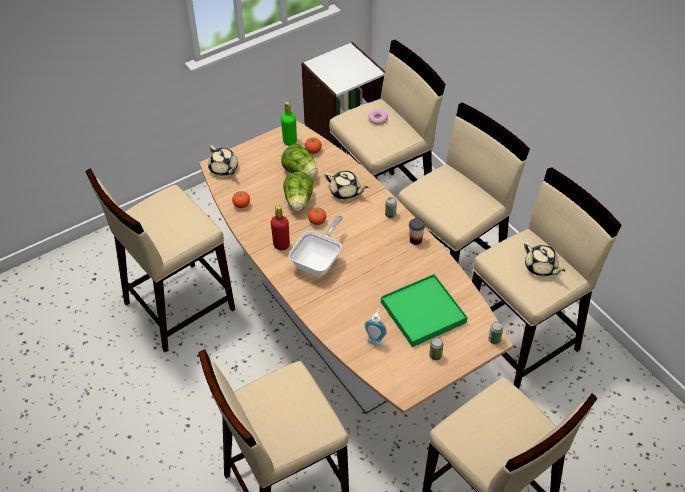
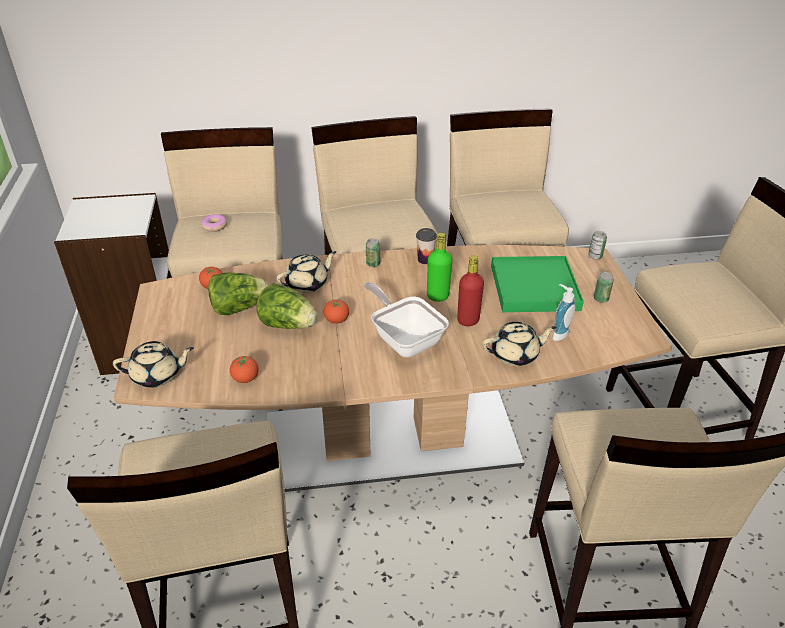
camera: 65 degrees left, 10 degrees down
(281, 245) = (352, 363): red bottle -> red bottle (468, 320)
(290, 141) = (174, 300): green bottle -> green bottle (437, 296)
(541, 268) = (515, 202): beige teapot -> beige teapot (515, 354)

